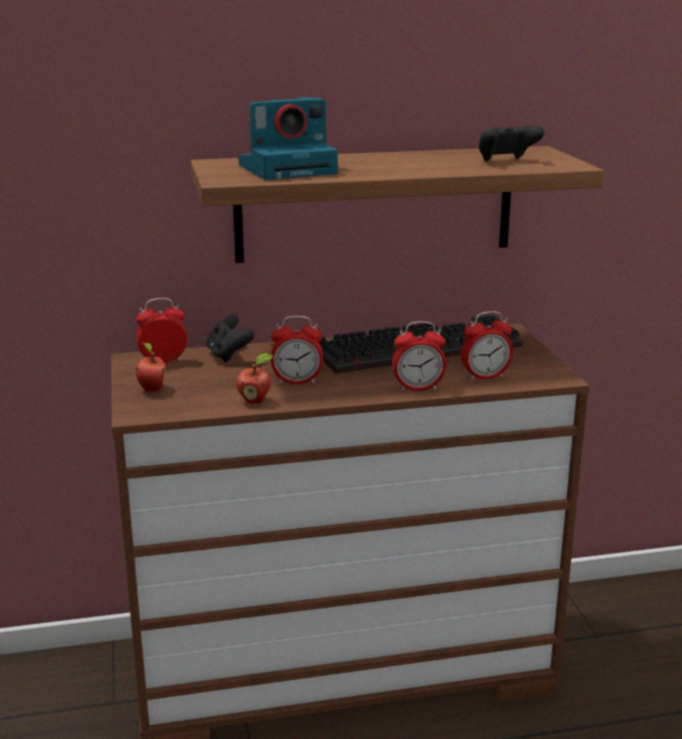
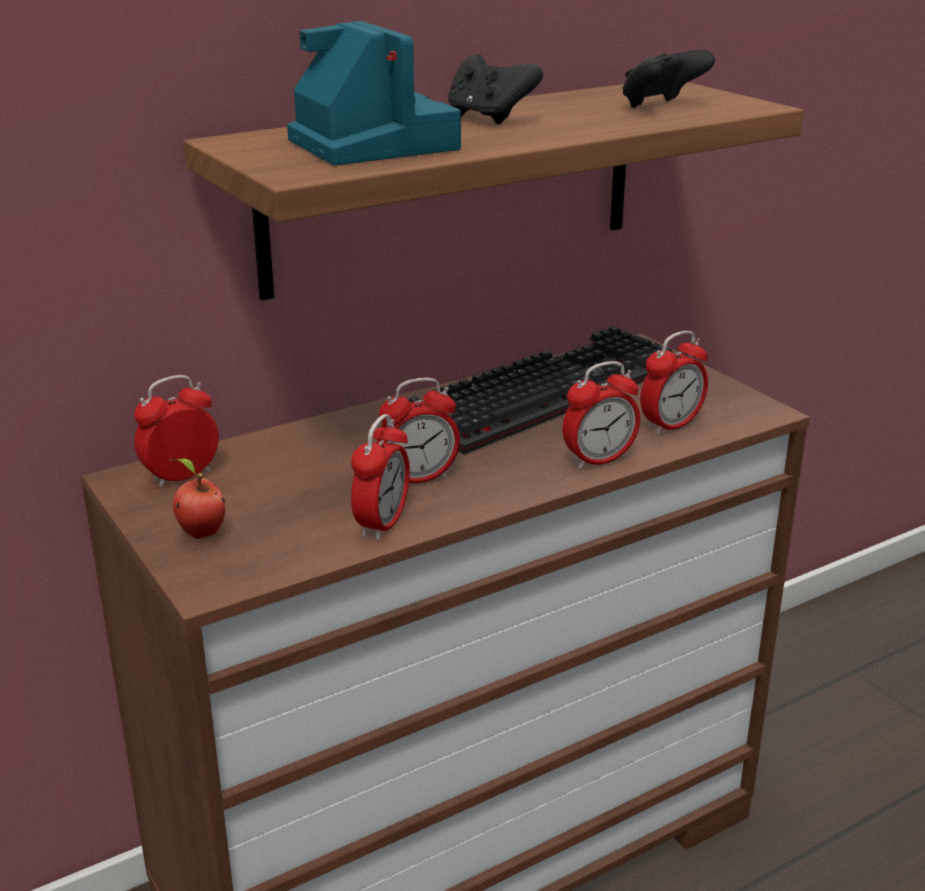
camera: 20 degrees left, 5 degrees up
(228, 355) = (277, 448): black game controller -> black game controller (489, 118)
(255, 401) = (382, 524): apple -> alarm clock
(289, 168) = (369, 143): camera -> camera turned 75 degrees counterclockwise

